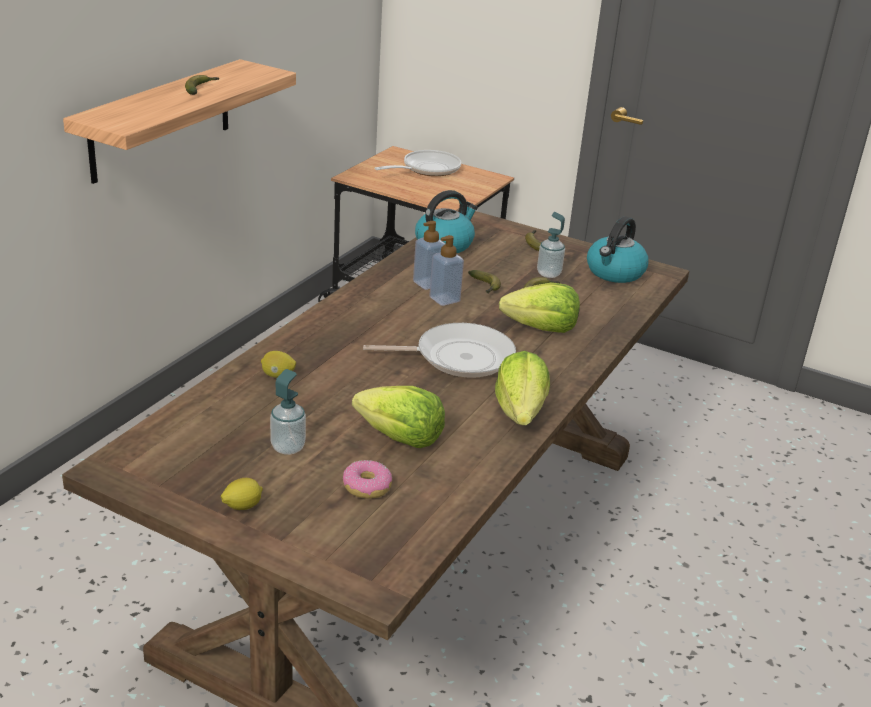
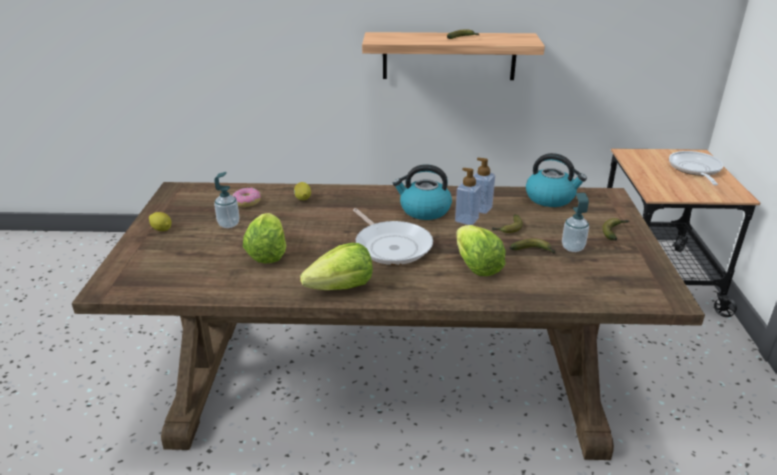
camera: 65 degrees right, 0 degrees up
(366, 487) = (205, 258): donut -> donut (247, 202)
(427, 169) = (695, 170): frying pan -> frying pan turned 105 degrees counterclockwise
(615, 272) = (627, 276): kettle -> kettle (424, 210)

